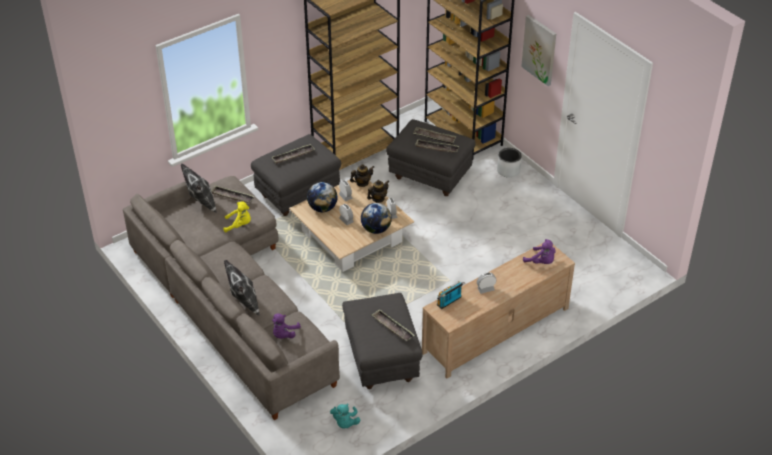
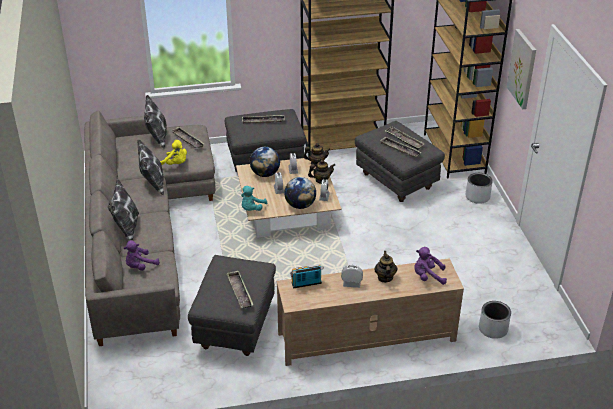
camera: 25 degrees right, 5 degrees down
(233, 253) = (153, 185): none -> pillow
(345, 423) = (159, 372): turquoise plush toy -> turquoise plush toy (252, 209)
(508, 274) = (385, 278): none -> teapot
(541, 262) = (427, 276): purple plush toy -> purple plush toy turned 120 degrees clockwise
(590, 288) = (492, 329): none -> grey planter

